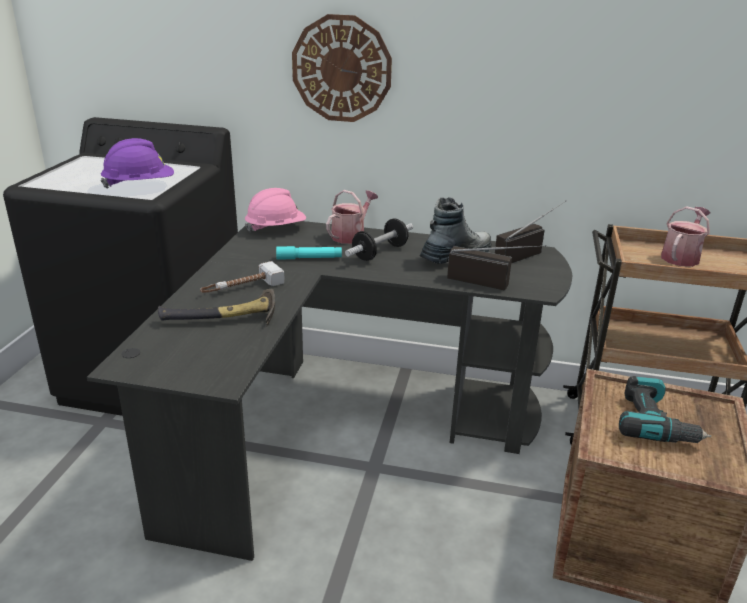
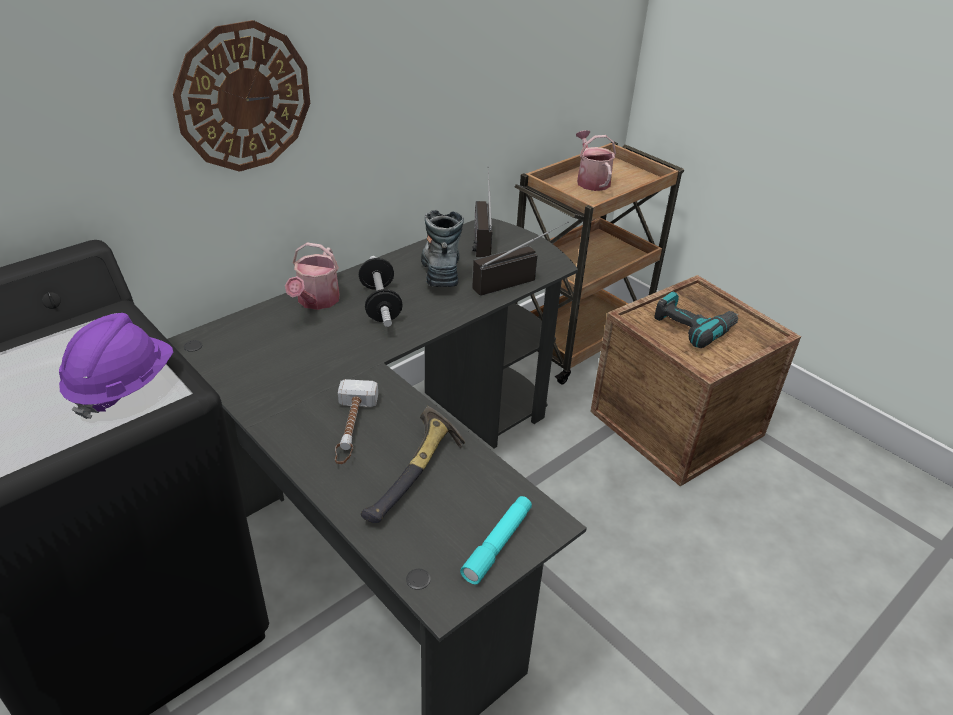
camera: 55 degrees left, 10 degrees up
(276, 228) = (226, 341): pink hard hat -> none
(309, 258) = (336, 352): turquoise flashlight -> turquoise flashlight (498, 544)
(351, 235) = (316, 301): watering can -> watering can turned 150 degrees counterclockwise

